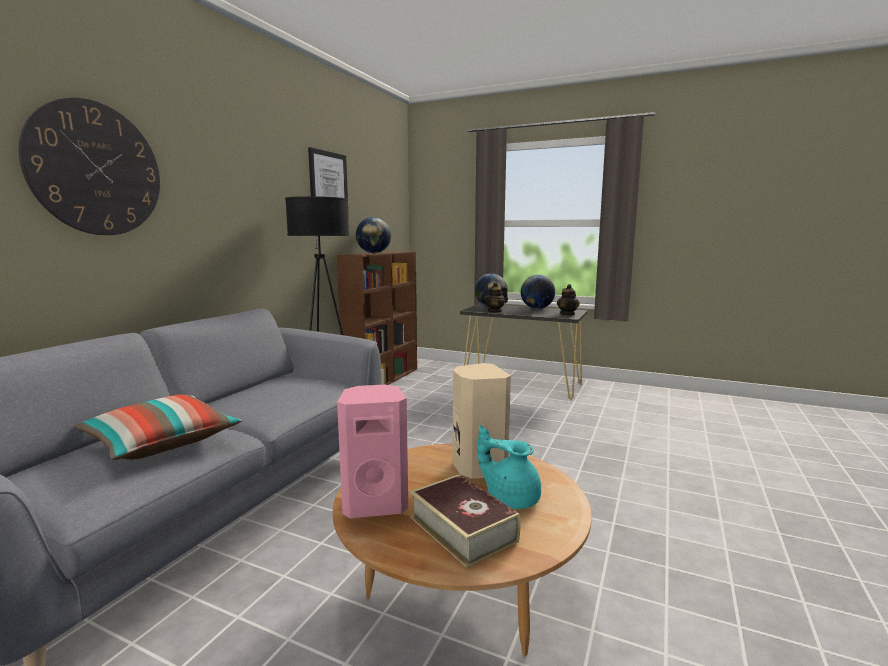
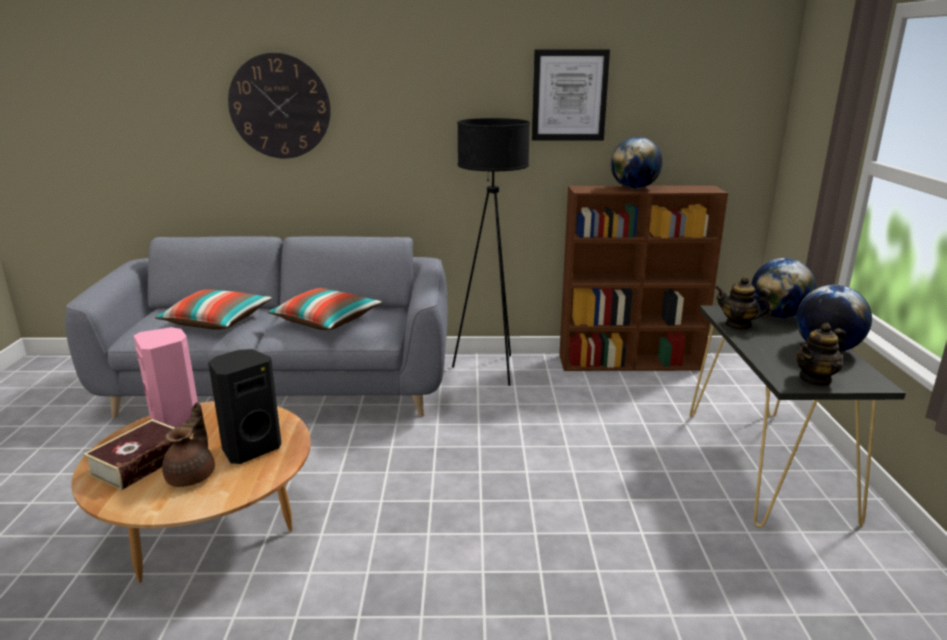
camera: 65 degrees right, 10 degrees up
(274, 396) = (326, 321): none -> pillow
(478, 467) = (250, 448): beige speaker -> black speaker
(511, 498) = (192, 475): turquoise teapot -> brown teapot

